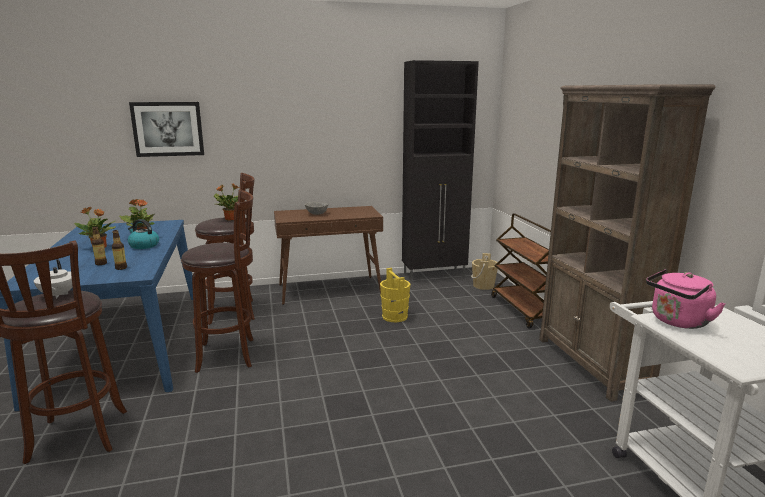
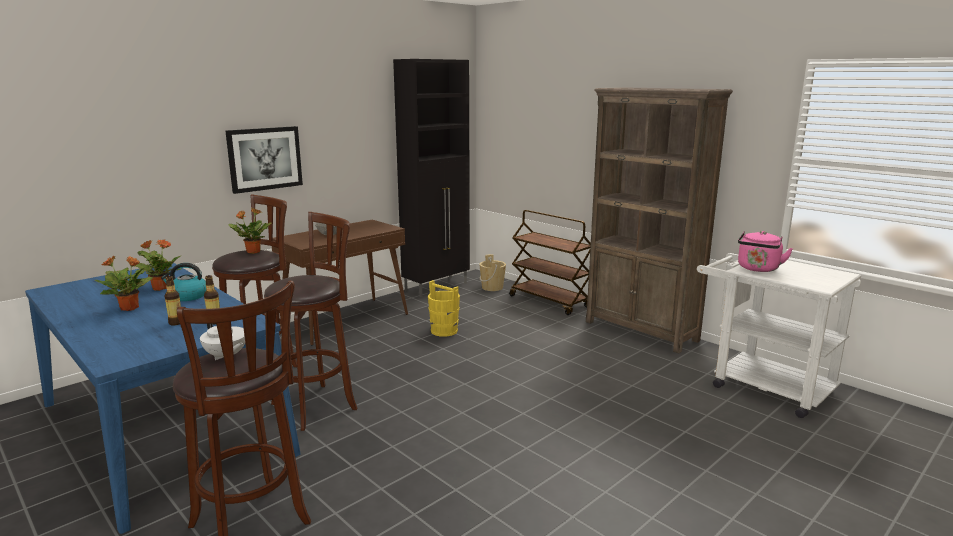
camera: 30 degrees left, 0 degrees up
(168, 129) = (133, 146): picture -> picture (265, 158)

